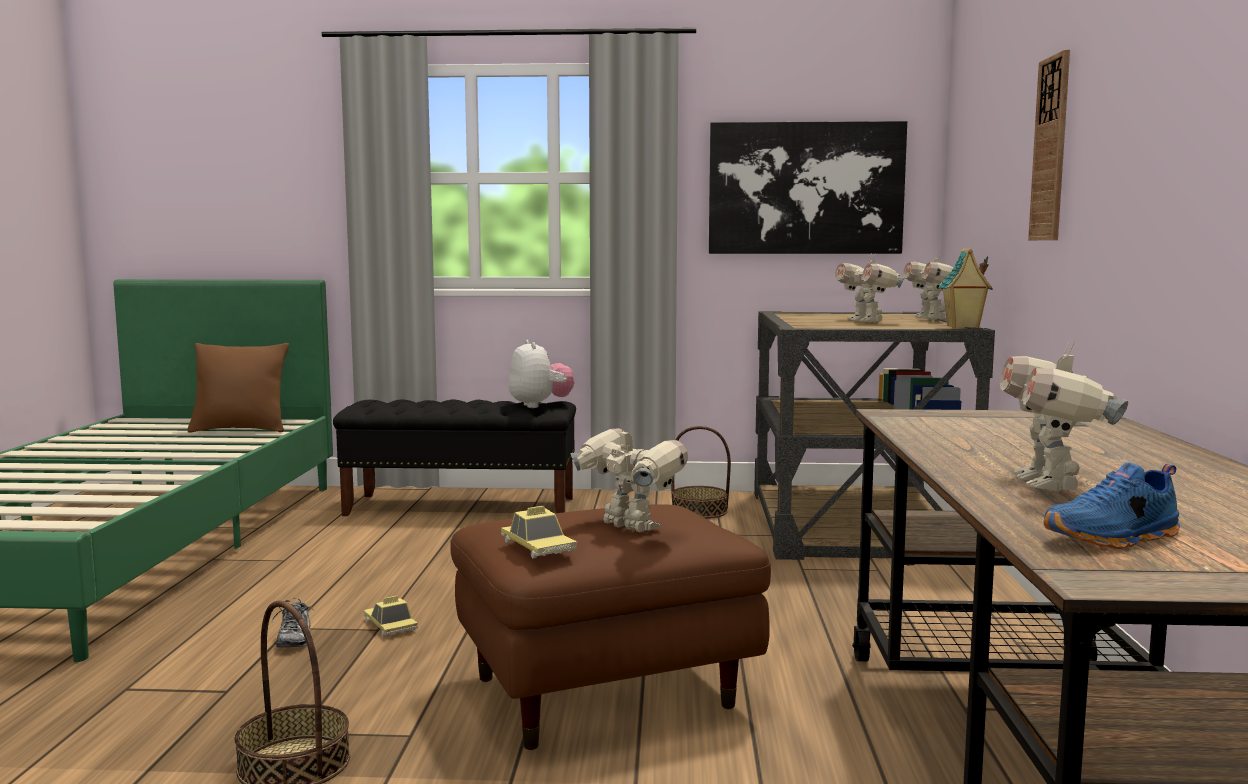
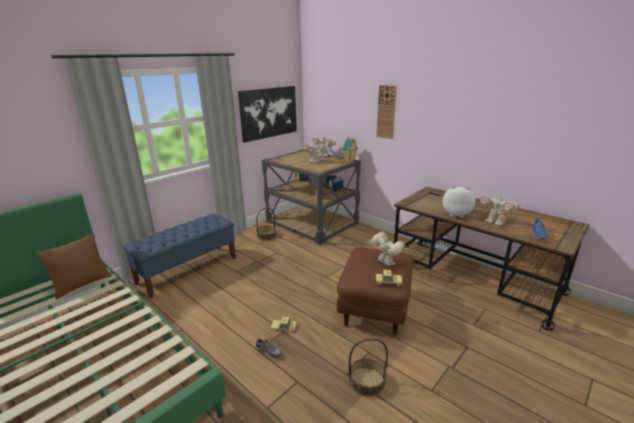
camera: 50 degrees left, 15 degrees up
(462, 506) = (188, 270): black bench -> blue bench
(540, 405) = (212, 219): plush toy -> plush toy (456, 214)
(628, 527) = (385, 263): toy robot -> toy robot turned 60 degrees clockwise

